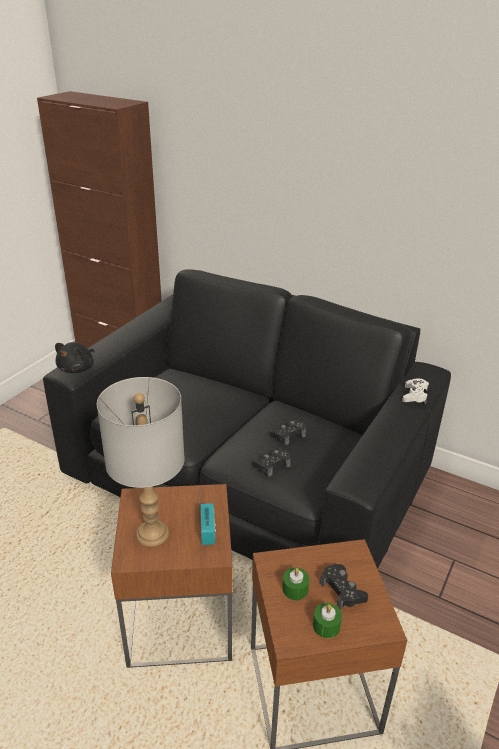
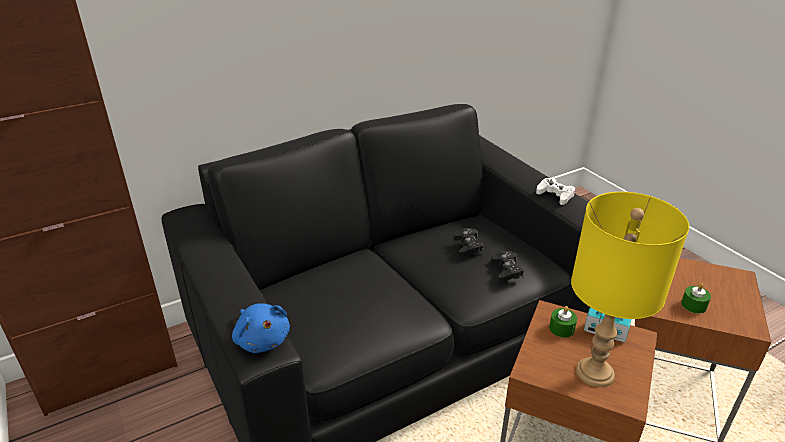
camera: 60 degrees left, 0 degrees up
(77, 368) = (262, 339): black plush toy -> blue plush toy
(152, 534) = (595, 372): grey table lamp -> yellow table lamp
(326, 625) = (737, 303): green candle -> green candle (561, 328)
(342, 590) = (699, 282): black game controller -> none
(415, 395) = (498, 155): white game controller -> white game controller (555, 195)

